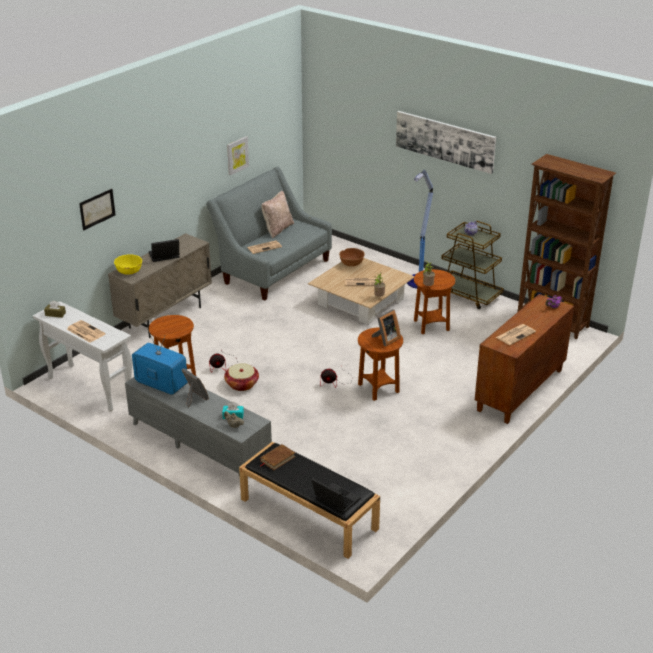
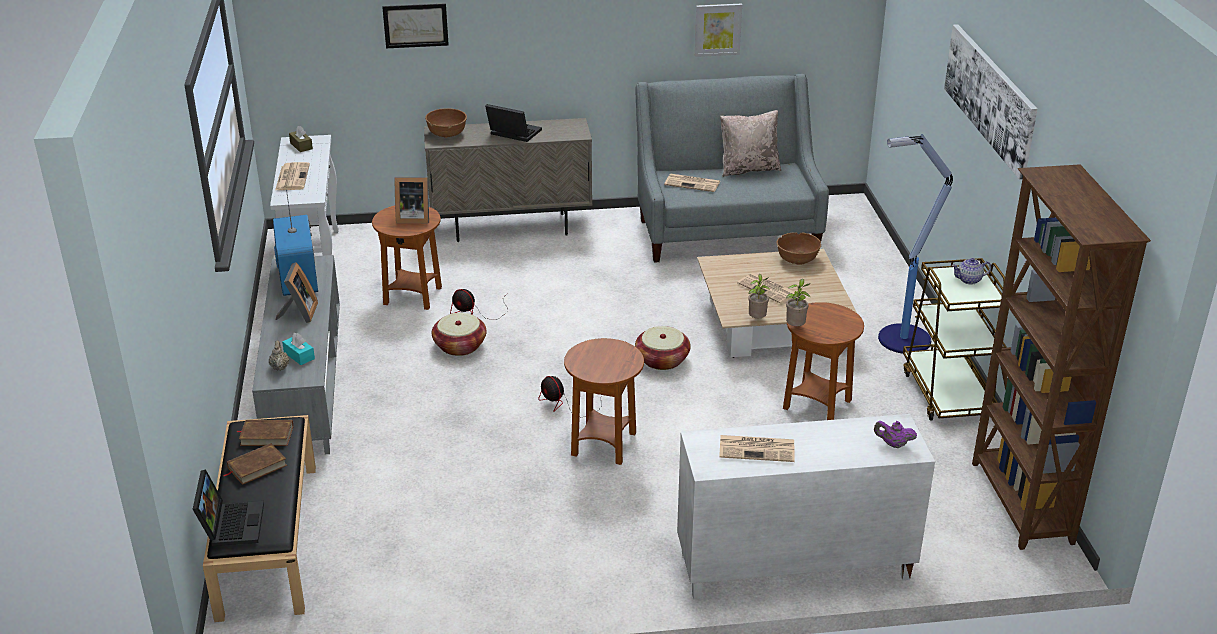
camera: 45 degrees right, 0 degrees up
(129, 272) = (447, 134): yellow bowl -> brown bowl
(299, 473) = (256, 467): none -> brown book
(342, 341) = (662, 360): none -> basket
(385, 339) = (610, 364): picture frame -> picture frame (412, 217)
(520, 391) = (793, 567): brown cabinet -> white cabinet

